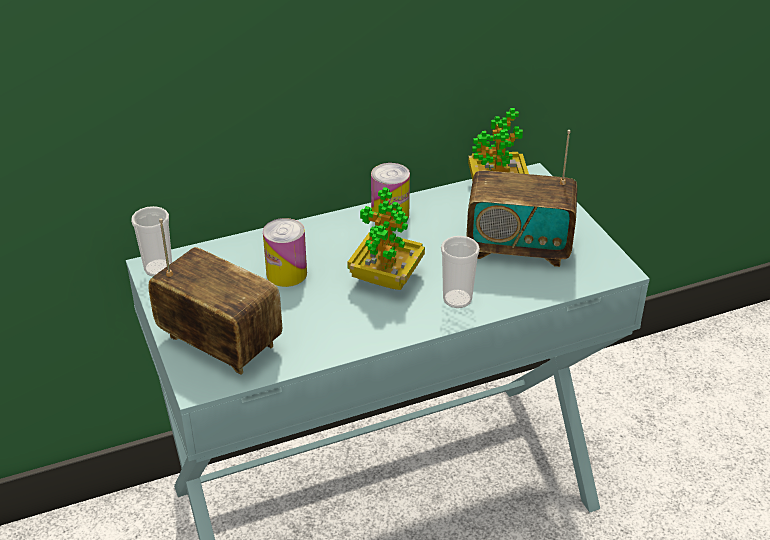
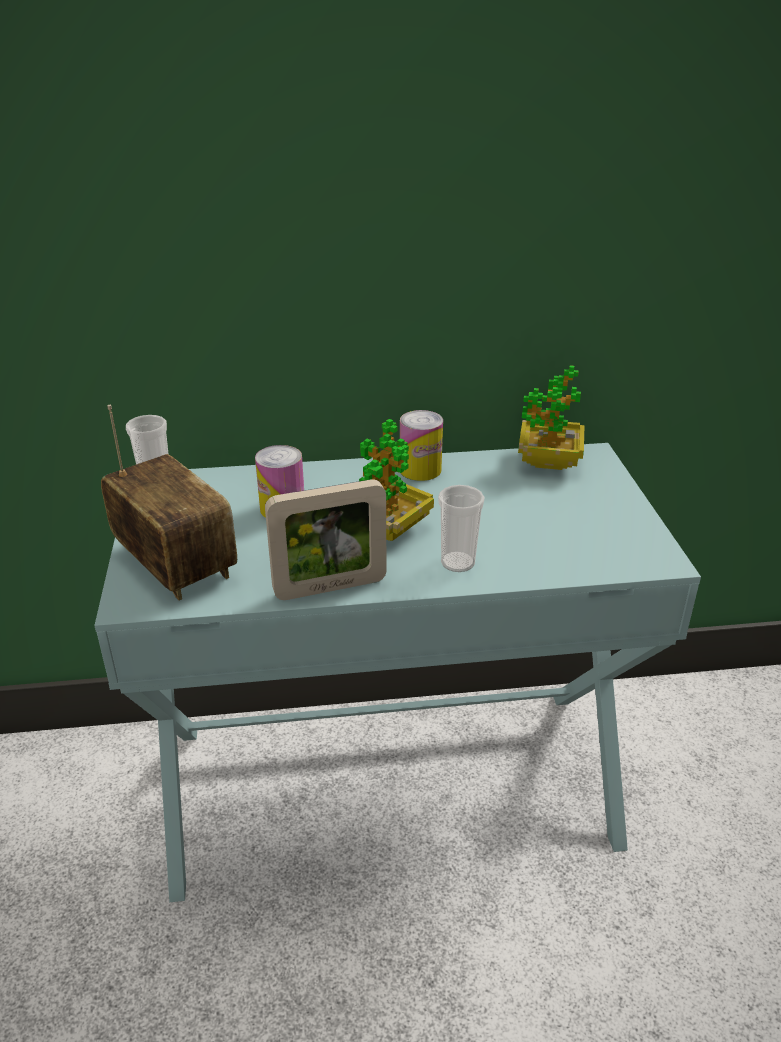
camera: 15 degrees right, 5 degrees down
(362, 340) = (330, 587): none -> picture frame
(518, 248) = (551, 521): radio -> none

